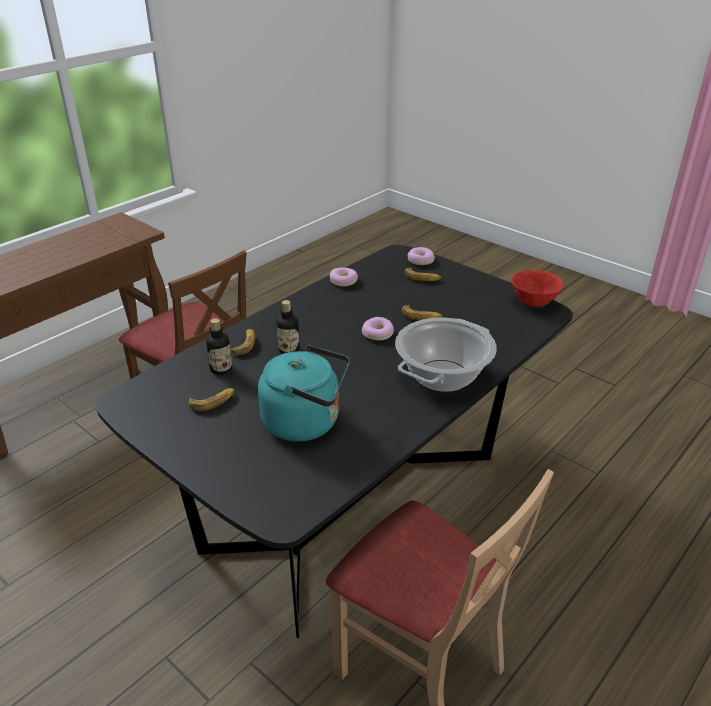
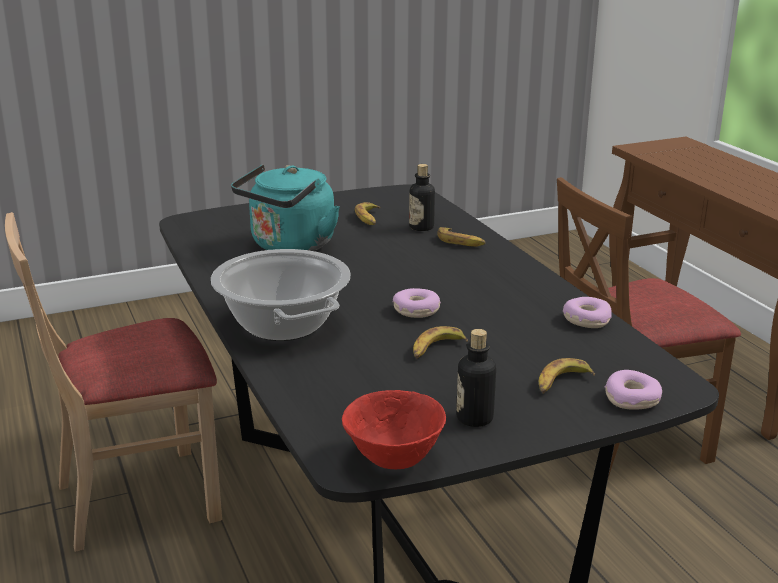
camera: 115 degrees right, 10 degrees down
(289, 350) = (428, 259): bottle -> bottle (474, 418)

